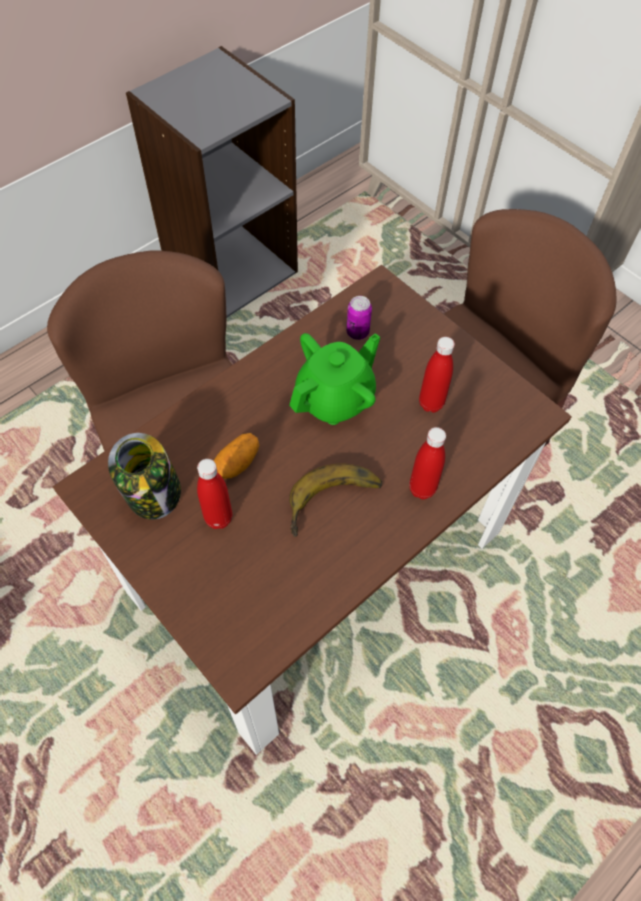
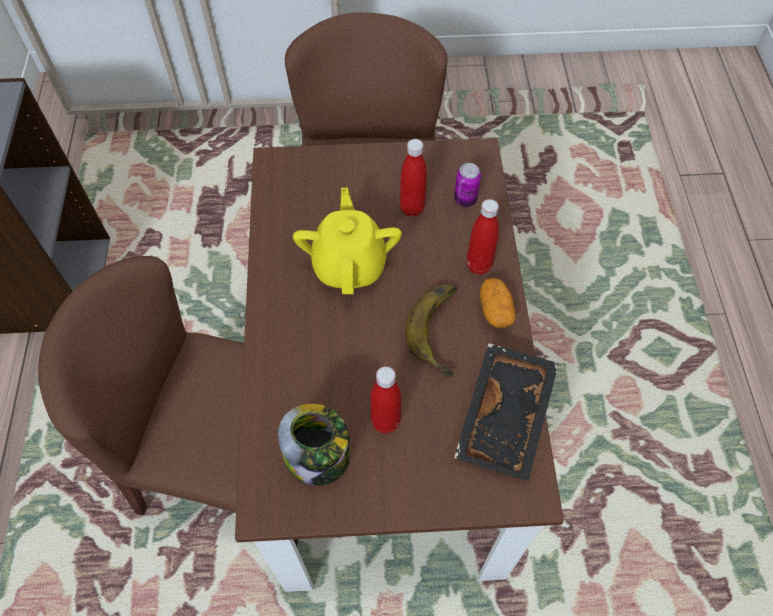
camera: 50 degrees left, 0 degrees up
(237, 463) = (346, 373): potato -> potato (495, 310)
(295, 605) = (507, 417): none -> black tray
(335, 399) = (349, 265): green teapot -> yellow teapot
(357, 332) = (302, 208): can -> can (465, 199)

